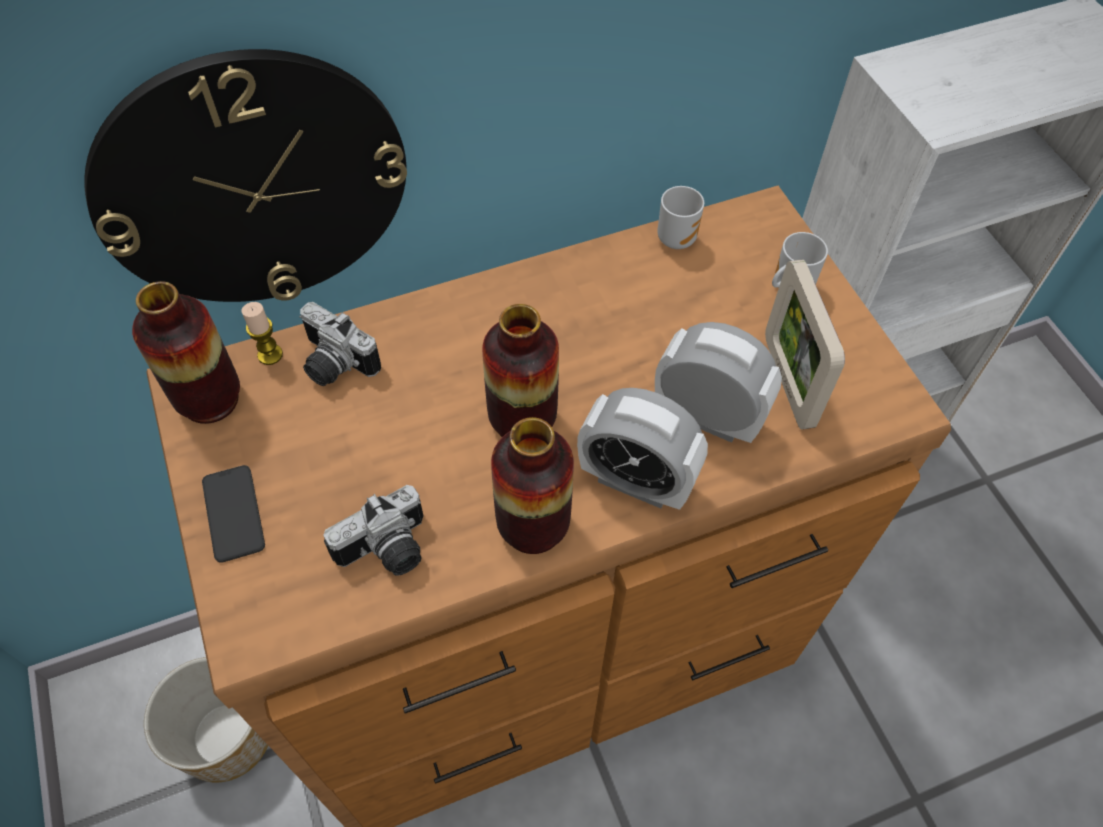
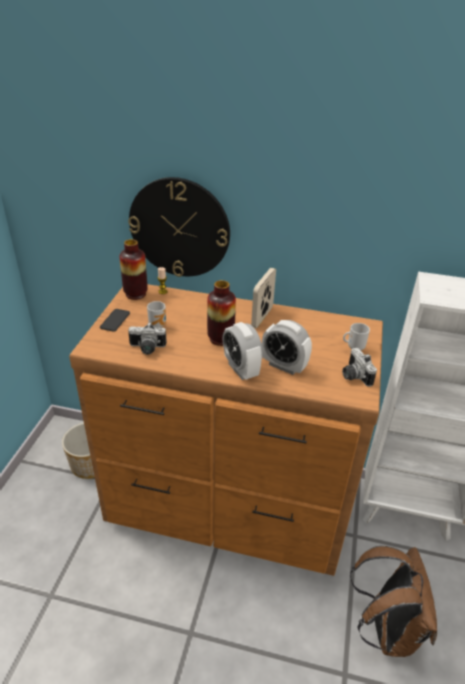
camera: 35 degrees right, 20 degrees down
(333, 364) = (178, 301): camera -> camera (354, 376)
(533, 526) = (196, 364): vase -> none
(676, 237) = (325, 318): mug -> mug (158, 325)
(707, 417) = (284, 366): alarm clock -> alarm clock turned 150 degrees clockwise
(788, 382) = (324, 371): picture frame -> picture frame (262, 317)
(921, 682) = (386, 628): none -> brown backpack

